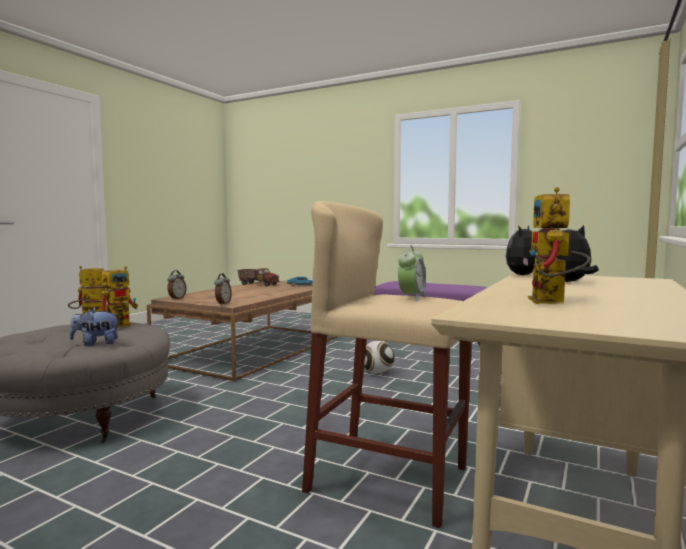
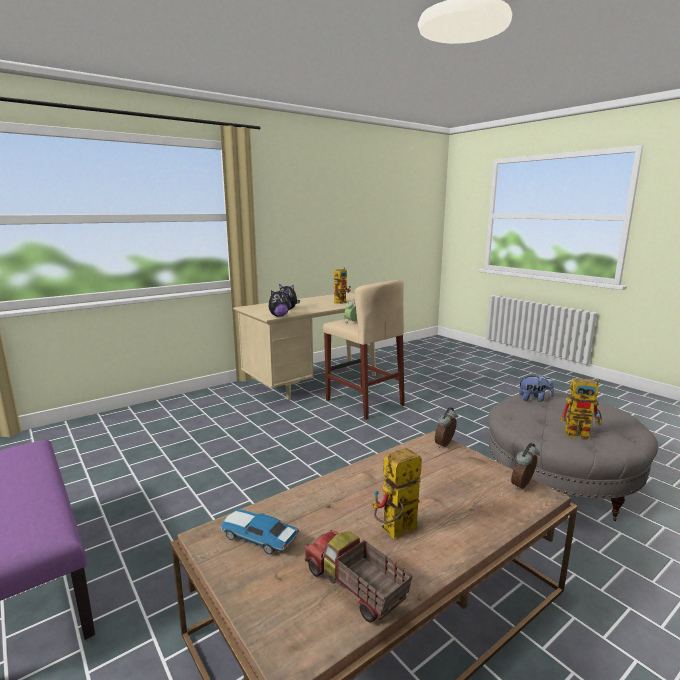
camera: 155 degrees left, 10 degrees up
(121, 325) = (543, 425): toy robot -> toy robot (395, 533)
(377, 373) = (273, 480): football -> none

